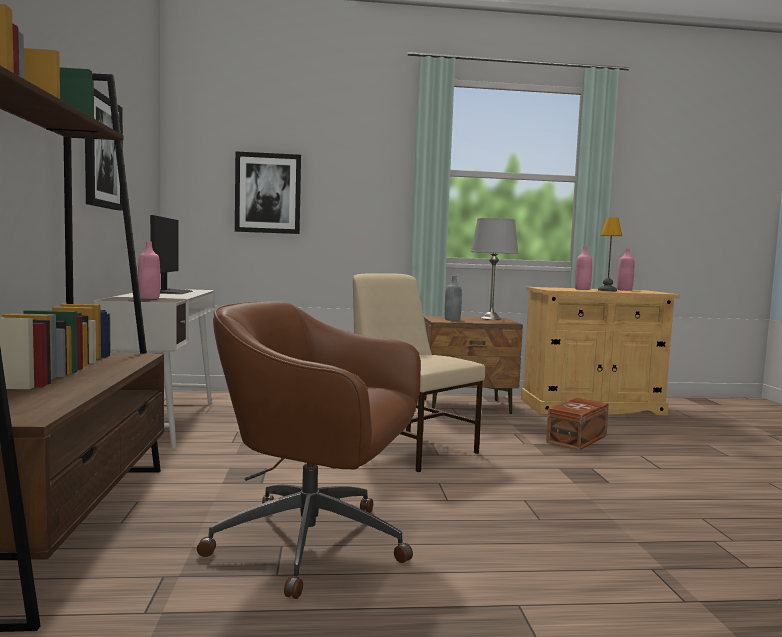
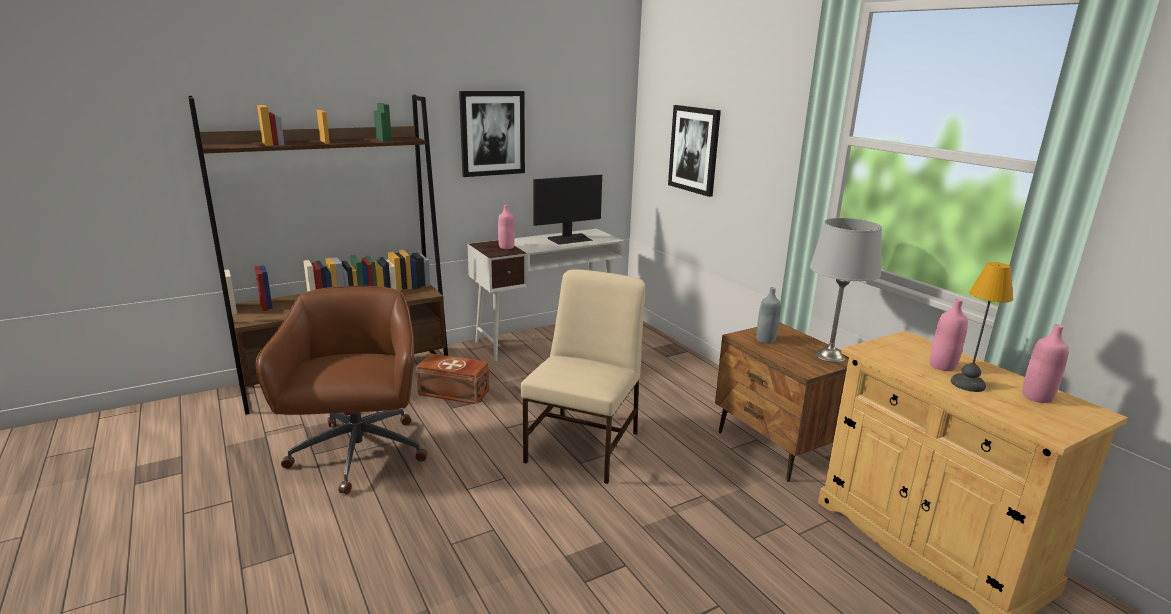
camera: 65 degrees right, 15 degrees up
(578, 439) = (735, 545): brown storage box -> brown storage box (454, 392)

